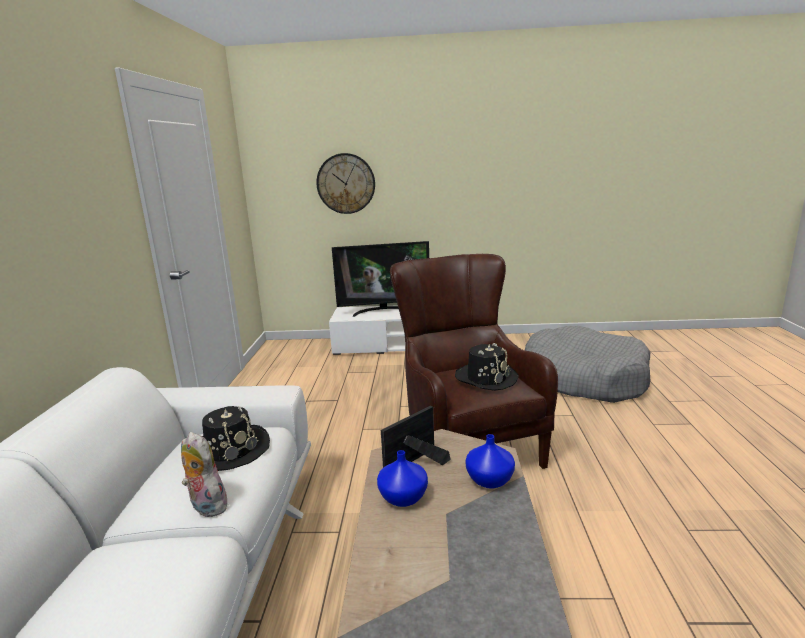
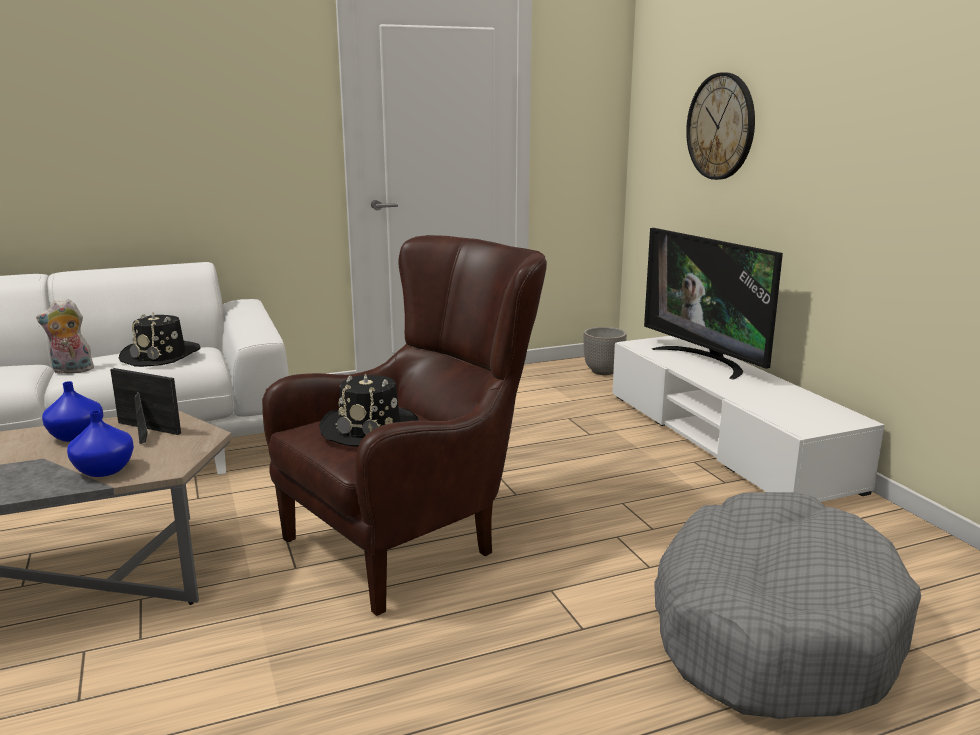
camera: 65 degrees right, 0 degrees up
(206, 506) = (71, 371): plush toy -> plush toy turned 120 degrees counterclockwise
(291, 349) = (603, 371): none -> planter

